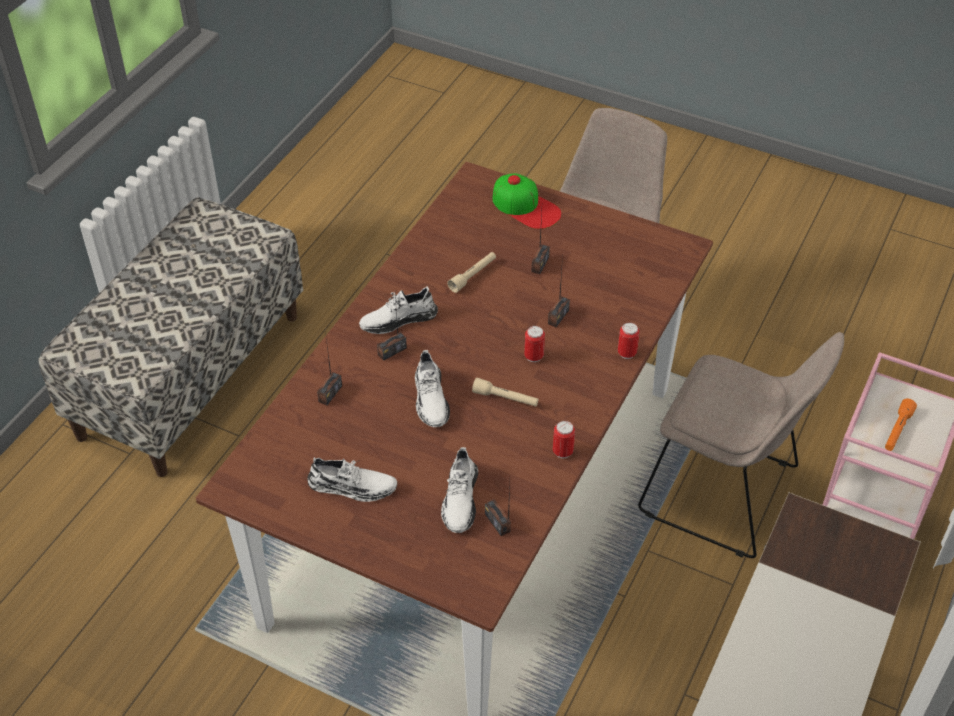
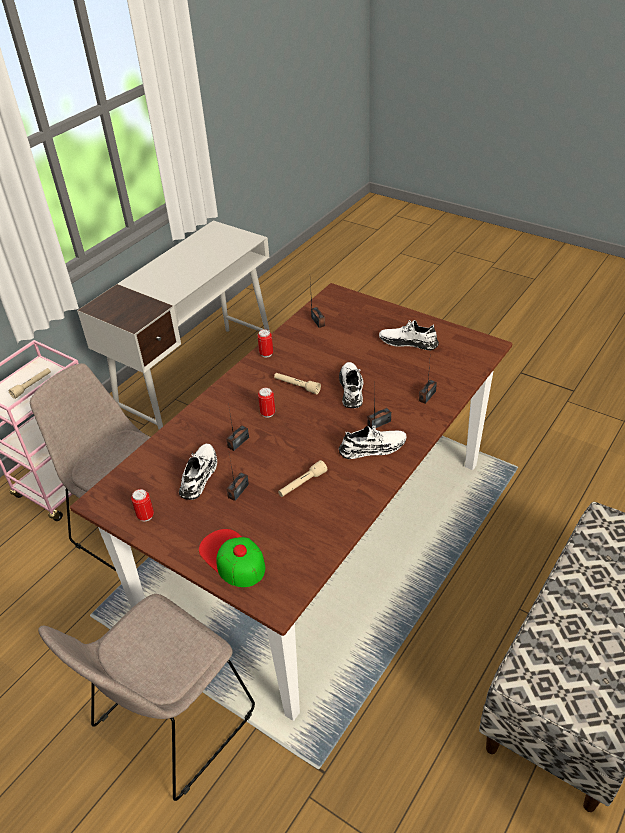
camera: 170 degrees left, 5 degrees down
(460, 499) = (339, 333): white shoe -> white shoe (199, 475)
(626, 353) = (196, 411): can -> can (145, 516)
(897, 430) = (32, 386): orange flashlight -> beige flashlight

